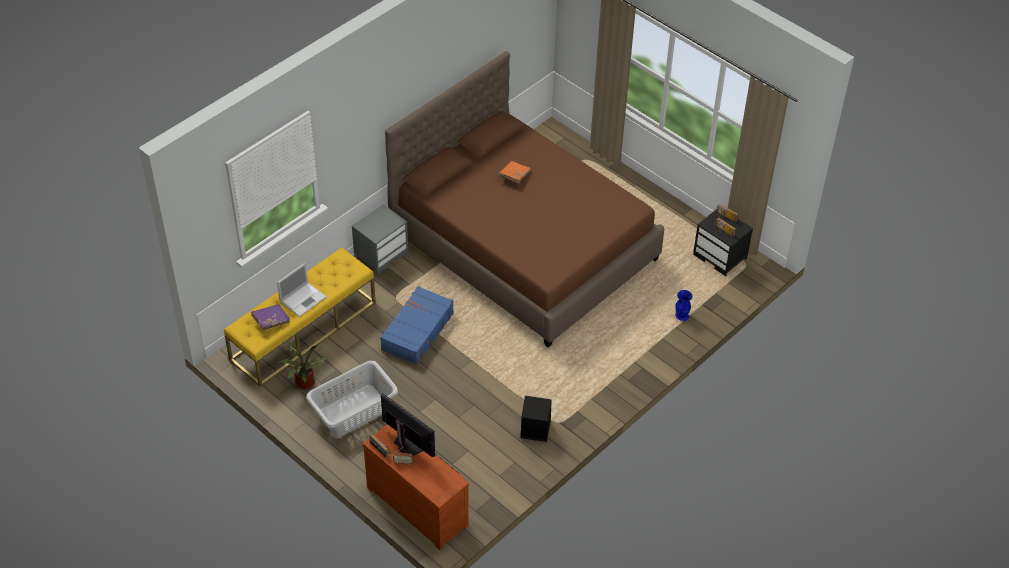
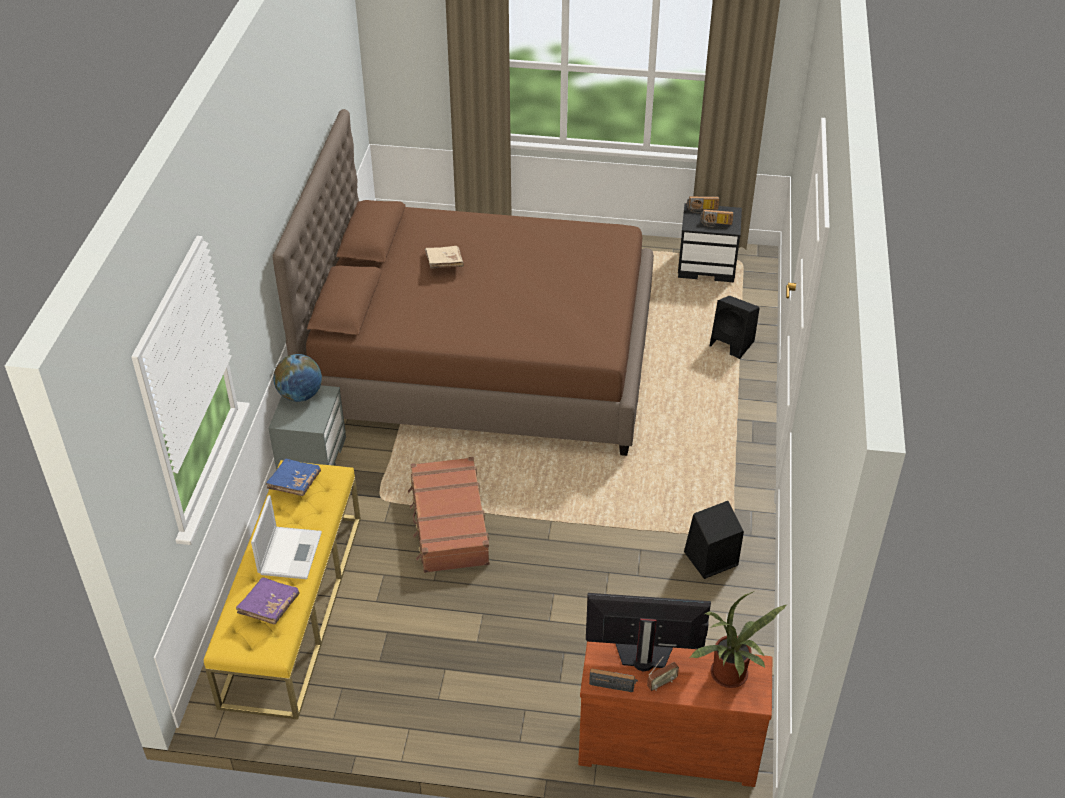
camera: 35 degrees left, 5 degrees down
(304, 384) = (359, 678): potted plant -> potted plant (730, 678)
(336, 264) = (294, 484): none -> blue book
(353, 410) = (460, 673): grey laundry basket -> none
(383, 215) = (300, 395): none -> globe
(417, 331) = (448, 524): blue suitcase -> brown suitcase
(514, 176) = (444, 264): orange book -> beige book
(682, 315) = (733, 344): blue vase -> black speaker

